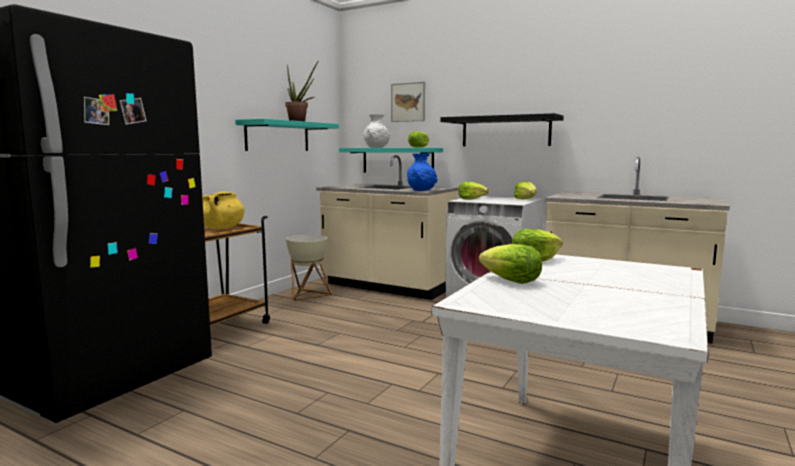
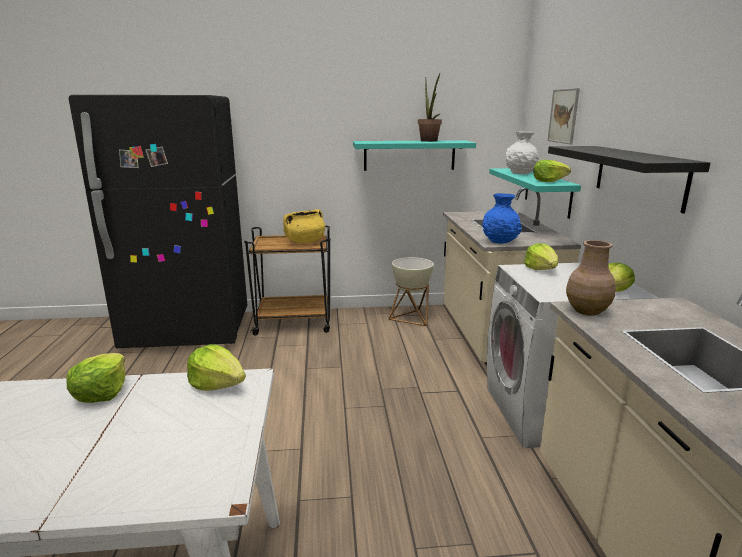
camera: 55 degrees right, 10 degrees up
(564, 196) = (587, 310): none -> brown vase

